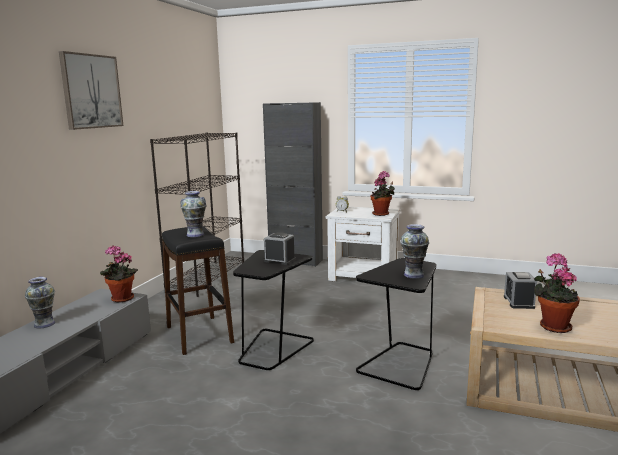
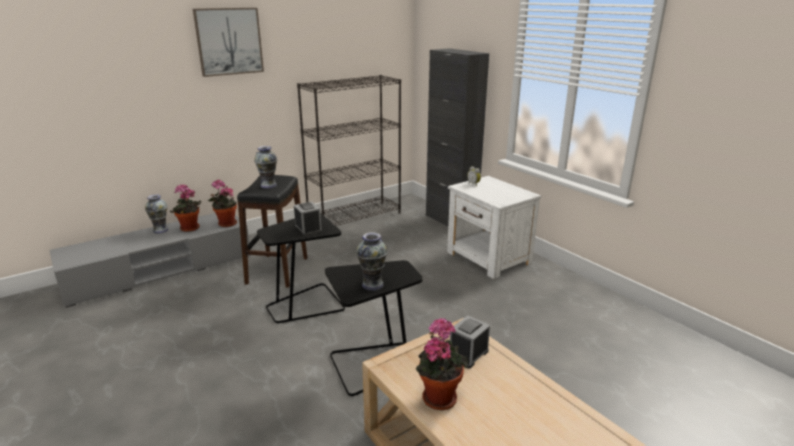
camera: 35 degrees right, 10 degrees up
(382, 214) = (505, 198): potted plant -> potted plant (189, 229)

